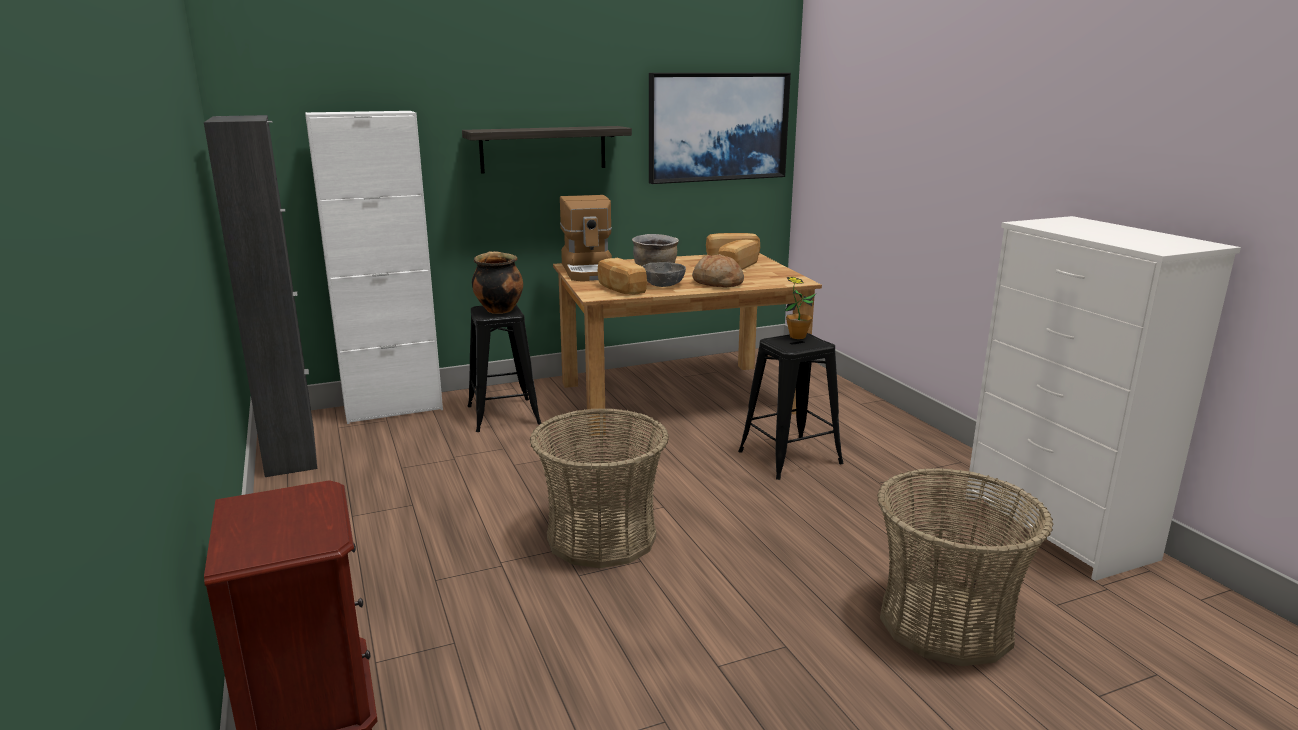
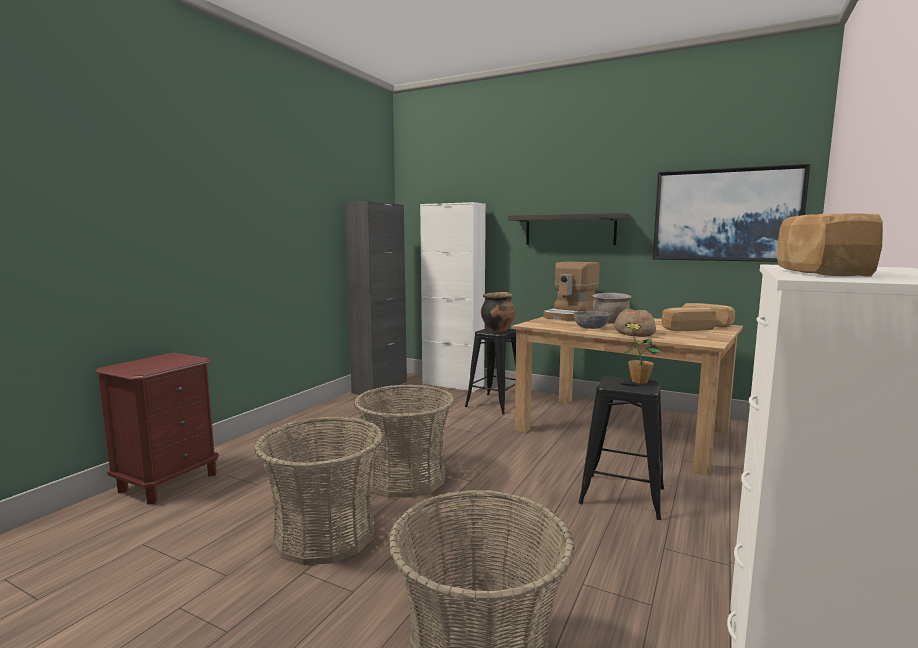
camera: 50 degrees right, 10 degrees down
(620, 289) = (555, 325): bread -> bread (816, 272)
(658, 629) = (325, 534): none -> basket

